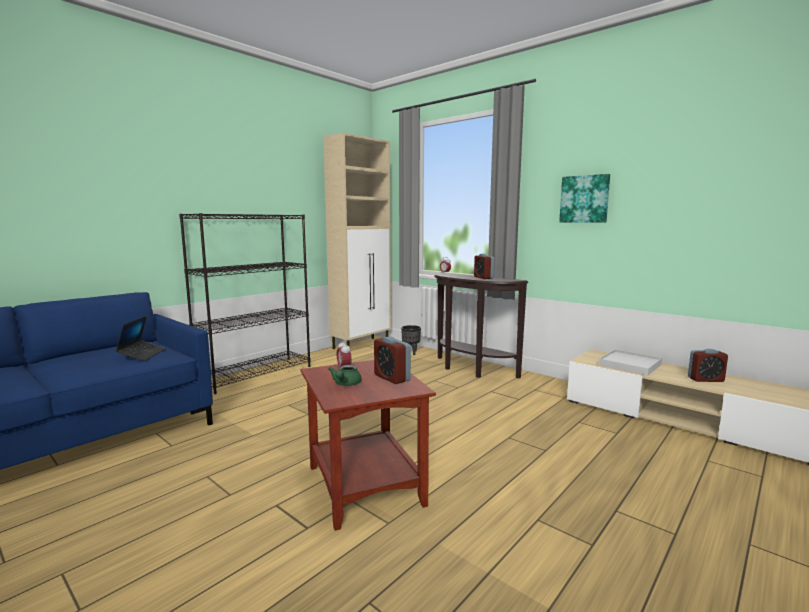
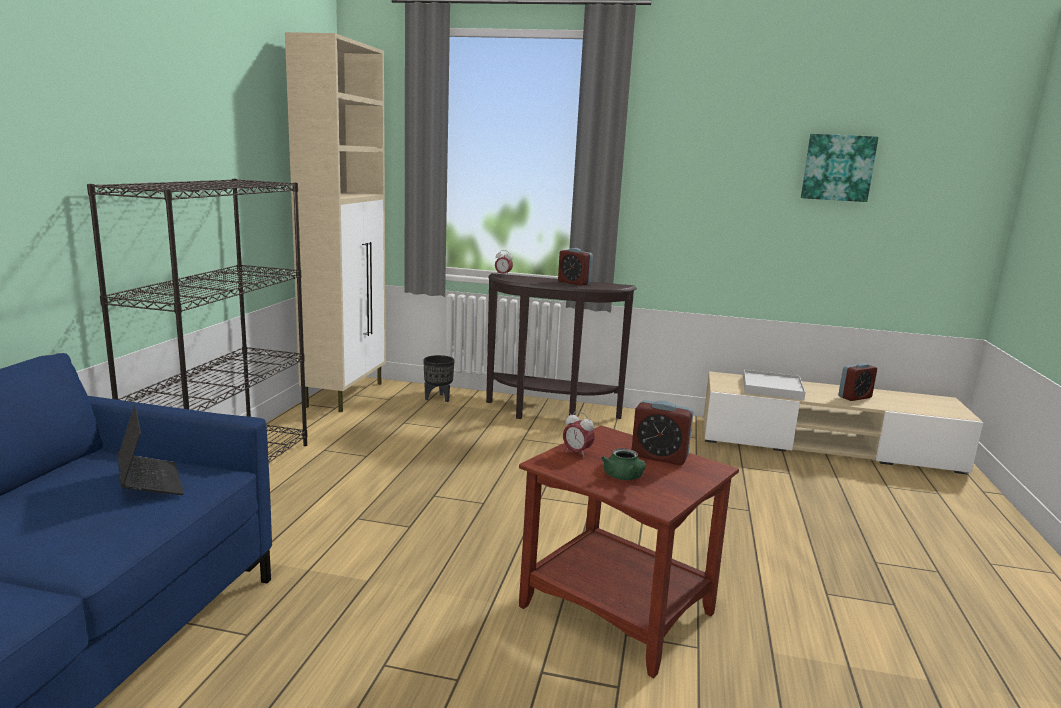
camera: 30 degrees left, 5 degrees up
(584, 199) = (707, 177): picture -> picture (838, 167)

